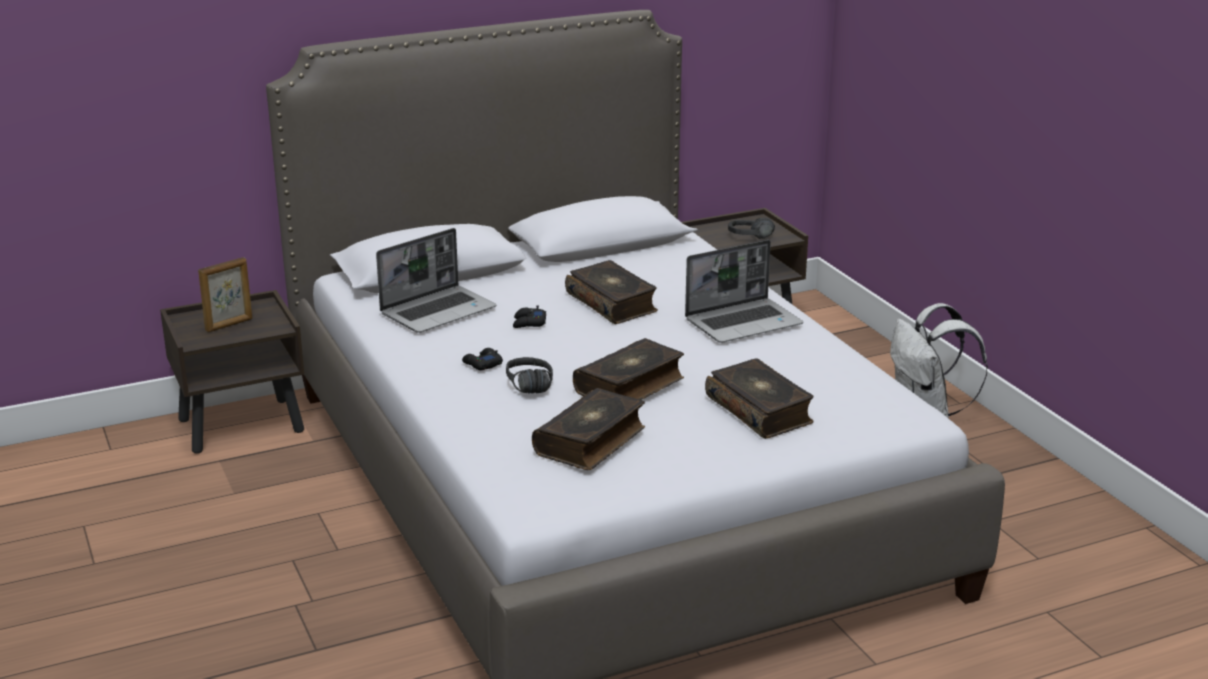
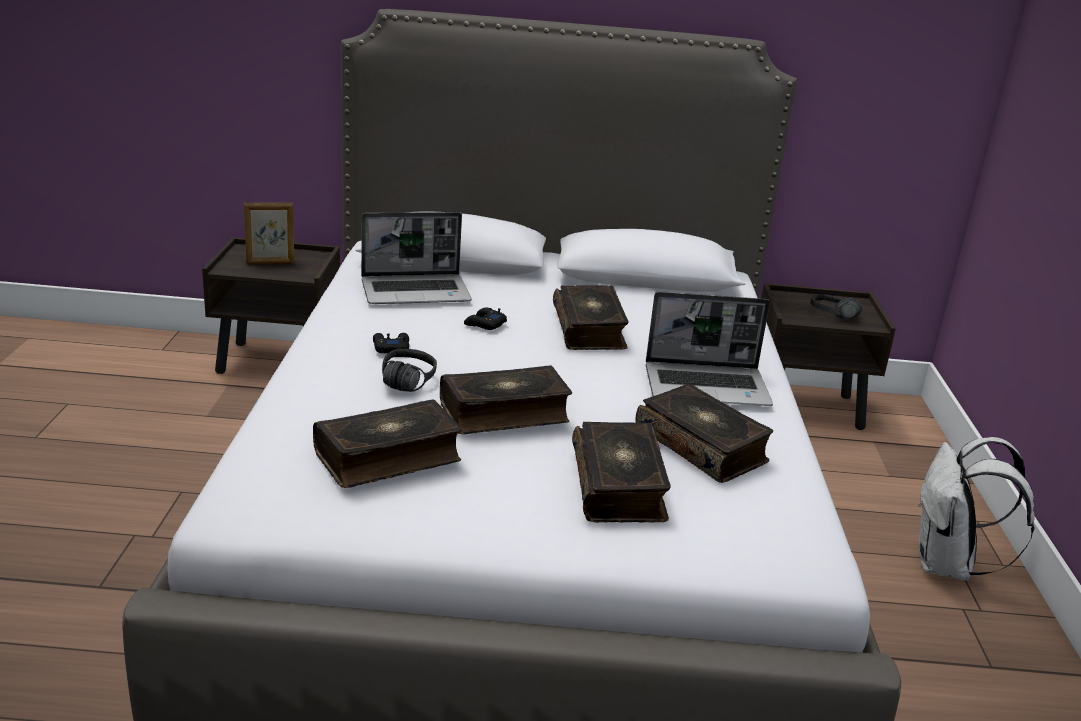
camera: 25 degrees right, 0 degrees up
(783, 367) = (702, 446): none -> book

